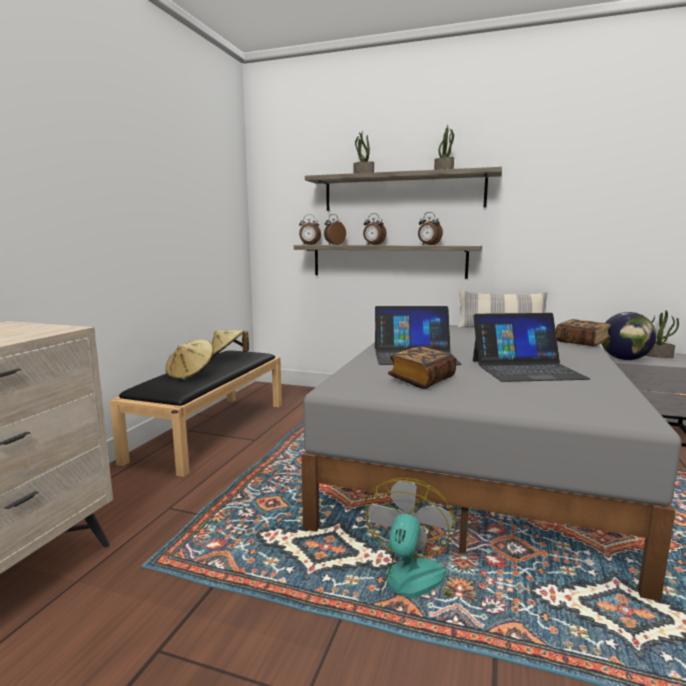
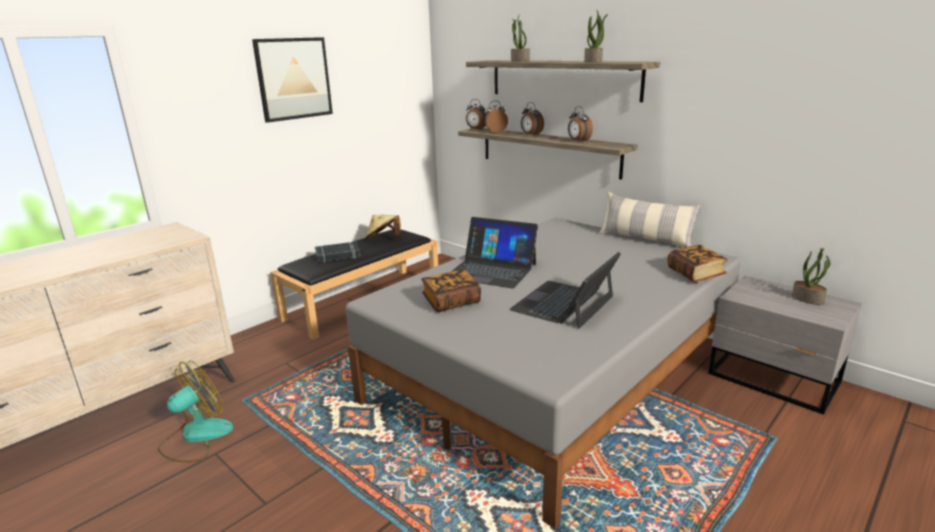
camera: 25 degrees right, 10 degrees up
(136, 167) = (294, 79): none -> picture
(191, 375) = (337, 255): beige hat -> black book
(413, 590) = (385, 464): fan -> fan (196, 437)
(526, 369) = (564, 303): laptop -> laptop turned 105 degrees clockwise
(624, 359) = (752, 298): globe -> none

